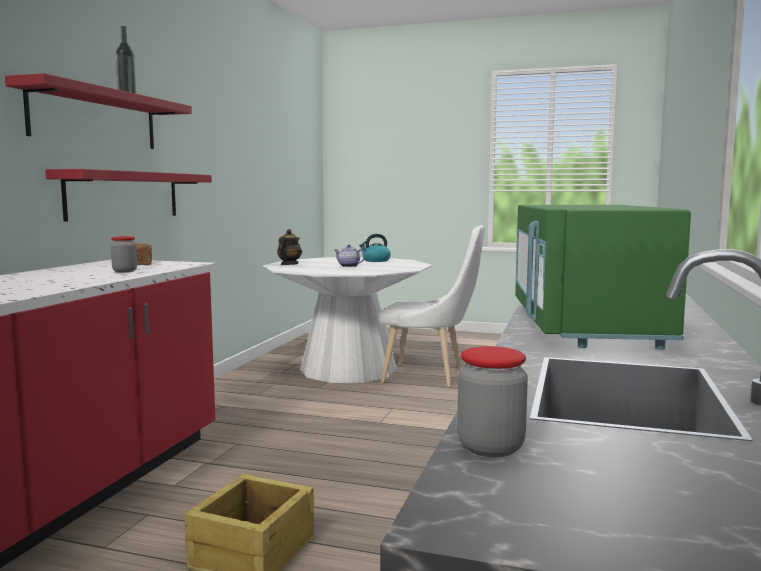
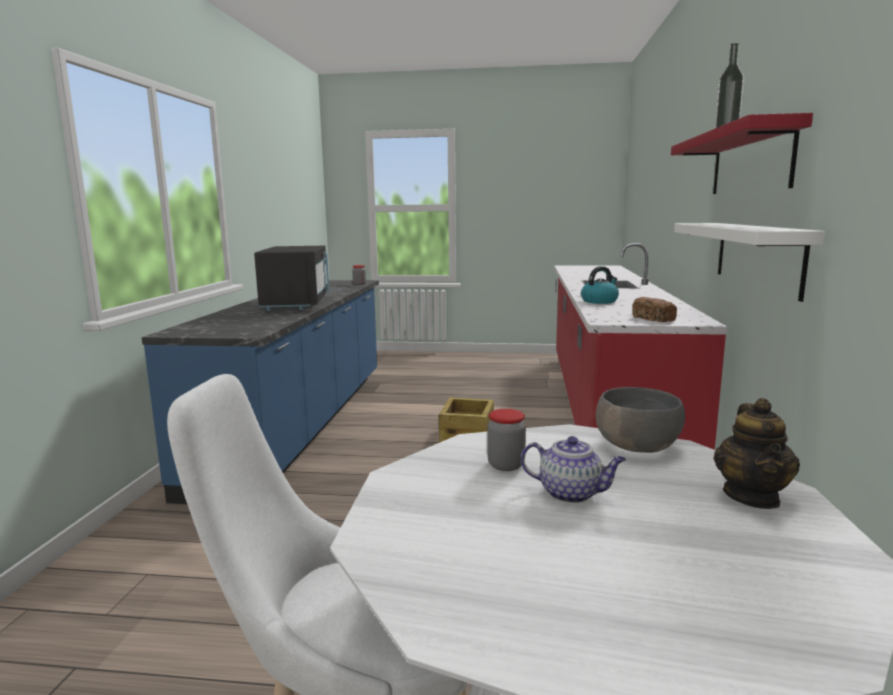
camera: 170 degrees right, 5 degrees up
(124, 195) = (757, 256): red shelf -> white shelf
(124, 271) = (616, 309): jar -> jar (506, 465)
(300, 270) = (636, 446): none -> grey bowl
(375, 260) = (552, 596): kettle -> kettle (599, 301)
(584, 326) = (297, 303): green microwave -> black microwave

